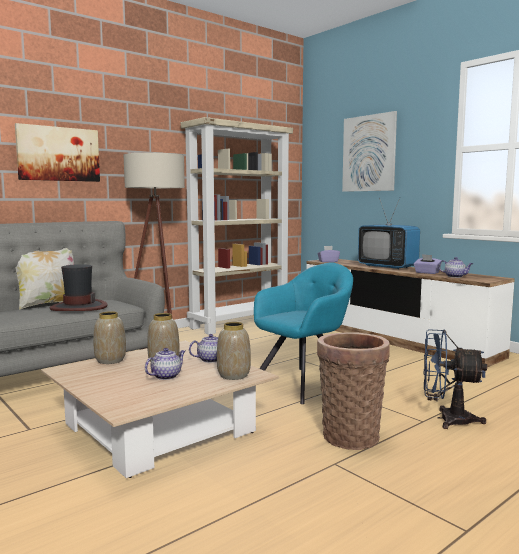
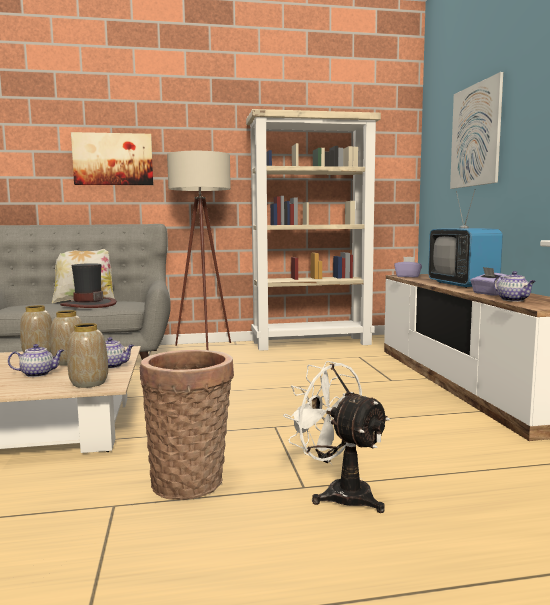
camera: 30 degrees right, 0 degrees up
(304, 383) = (256, 414): turquoise armchair -> none
(447, 419) = (339, 493): blue fan -> white fan

